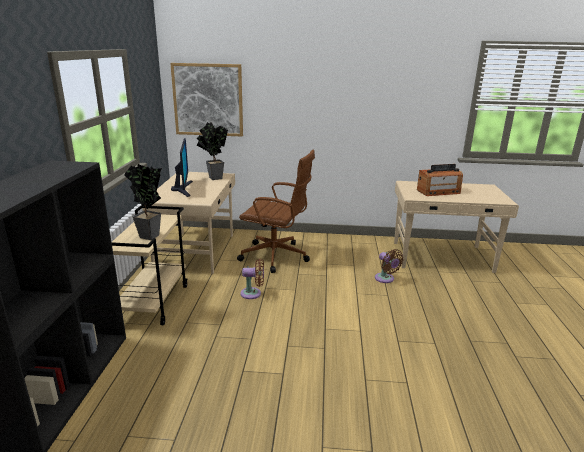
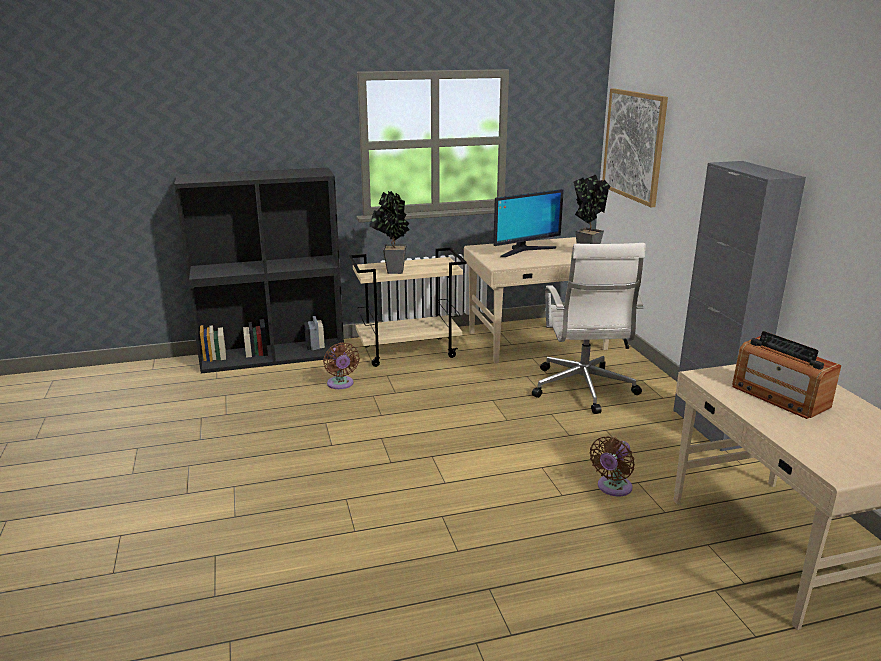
camera: 70 degrees right, 0 degrees up
(253, 293) = (472, 395): brown fan -> brown fan (341, 384)
(276, 256) = (583, 390): brown office chair -> white office chair
(340, 238) = (712, 427): none -> grey cabinet

